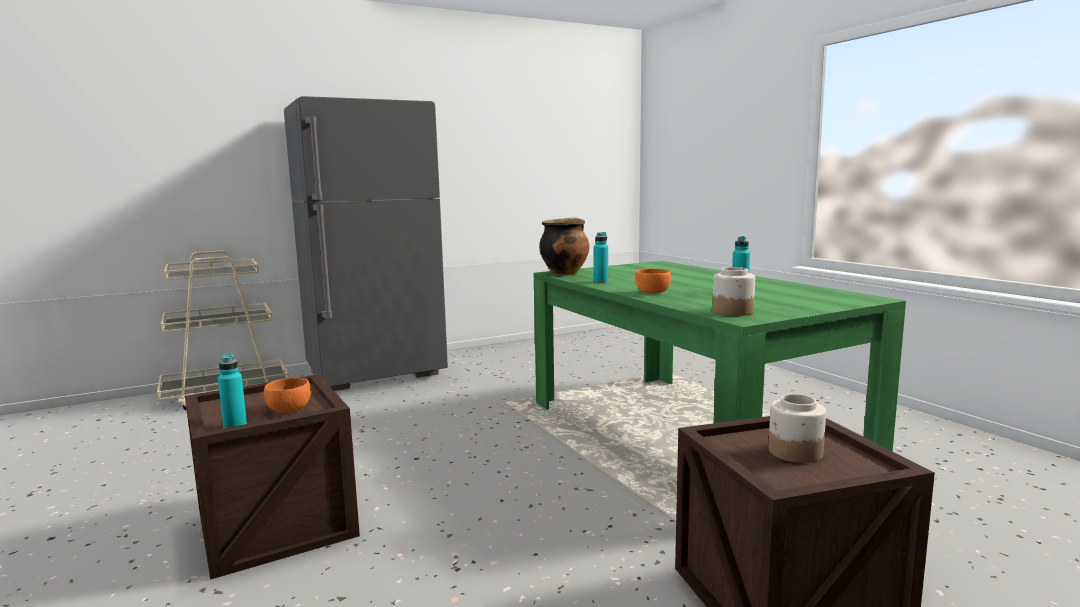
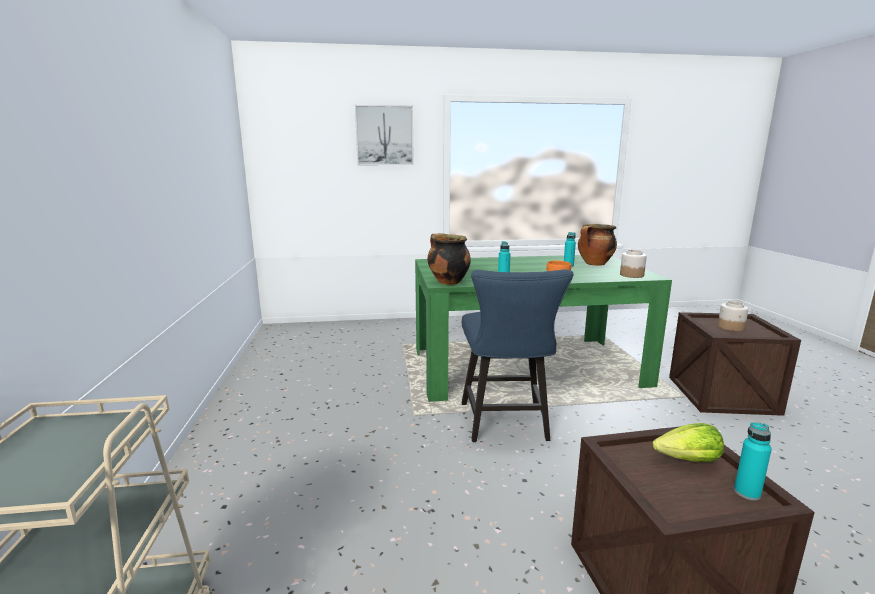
camera: 70 degrees left, 5 degrees up
(289, 409) = (688, 460): orange bowl -> lettuce
(377, 375) = (231, 483): grey fridge -> none
(516, 440) = (506, 425): none -> blue chair
(748, 107) = (384, 135): none -> picture
(784, 298) = (594, 264): none -> cooking pot

